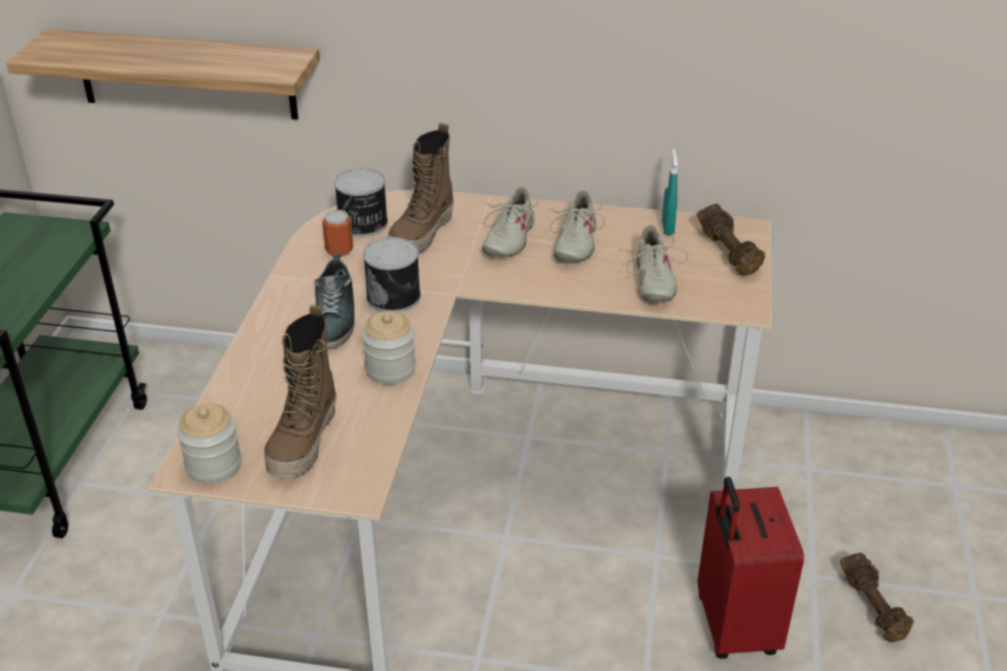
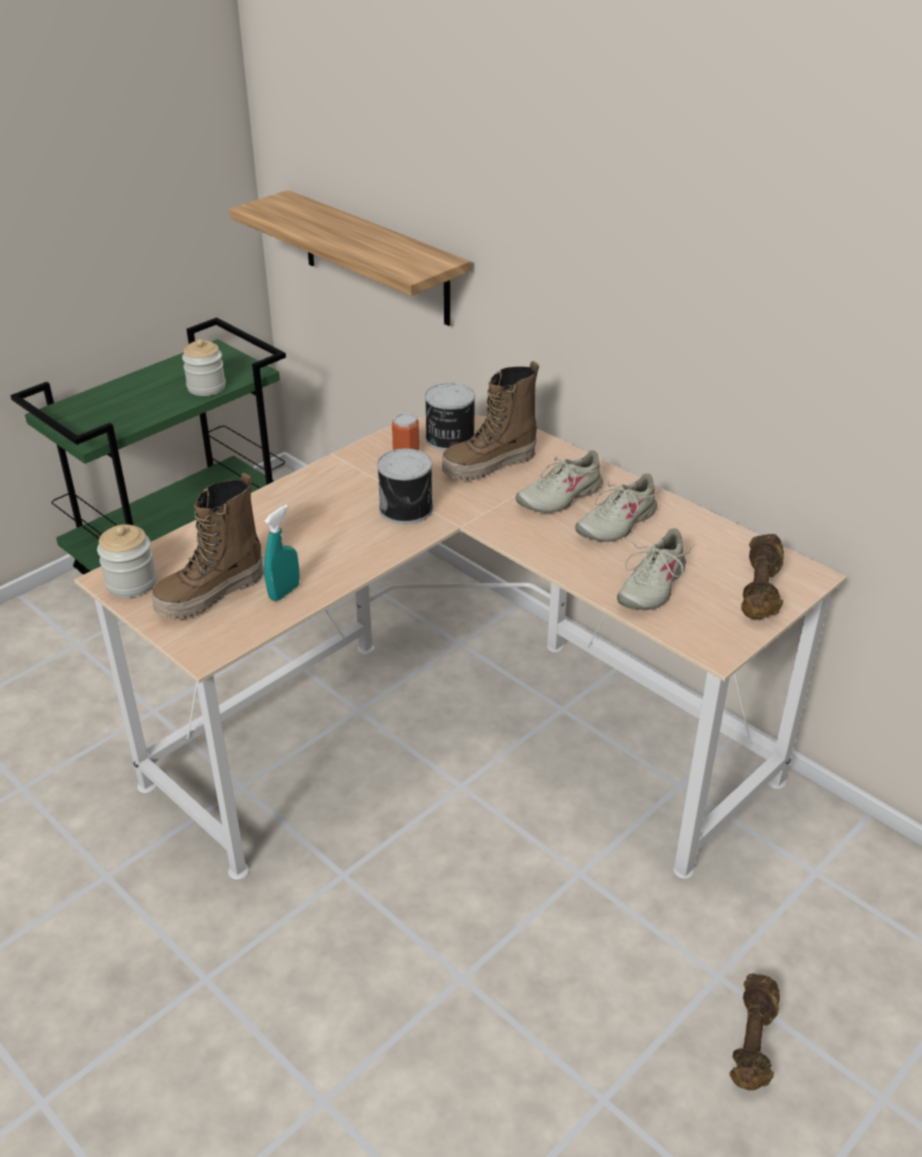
camera: 35 degrees right, 0 degrees up
(335, 319) = (341, 508): shoe -> none
(390, 369) = (337, 566): jar -> jar (206, 387)
(667, 228) = (724, 544): turquoise spray bottle -> turquoise spray bottle (284, 592)
(733, 626) = (591, 977): red suitcase -> none

